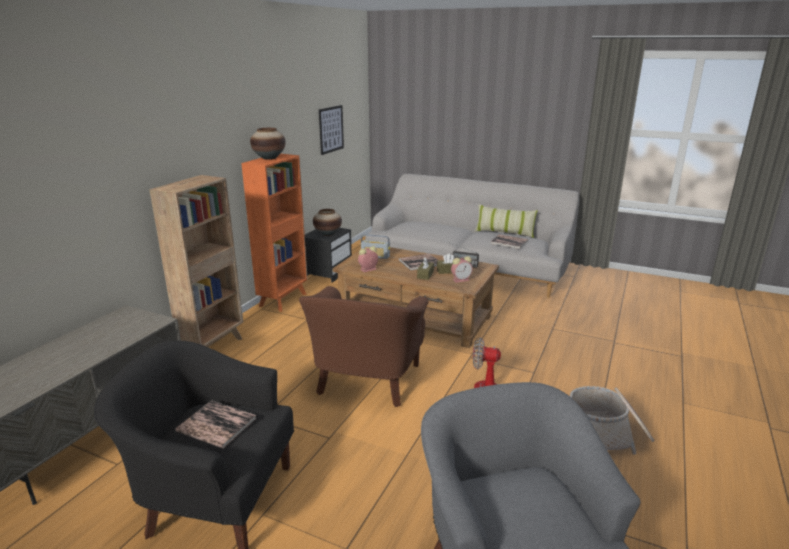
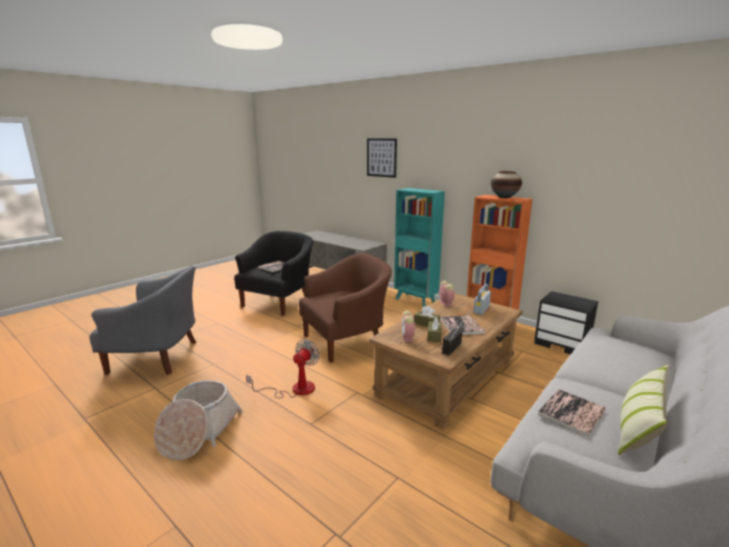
camera: 105 degrees right, 5 degrees down
(214, 346) = (415, 300): brown bookcase -> turquoise bookcase
(327, 234) = (564, 301): vase -> none
(331, 129) = (662, 200): picture -> picture (381, 157)
(366, 382) = (346, 341): brown armchair -> brown armchair turned 120 degrees clockwise

